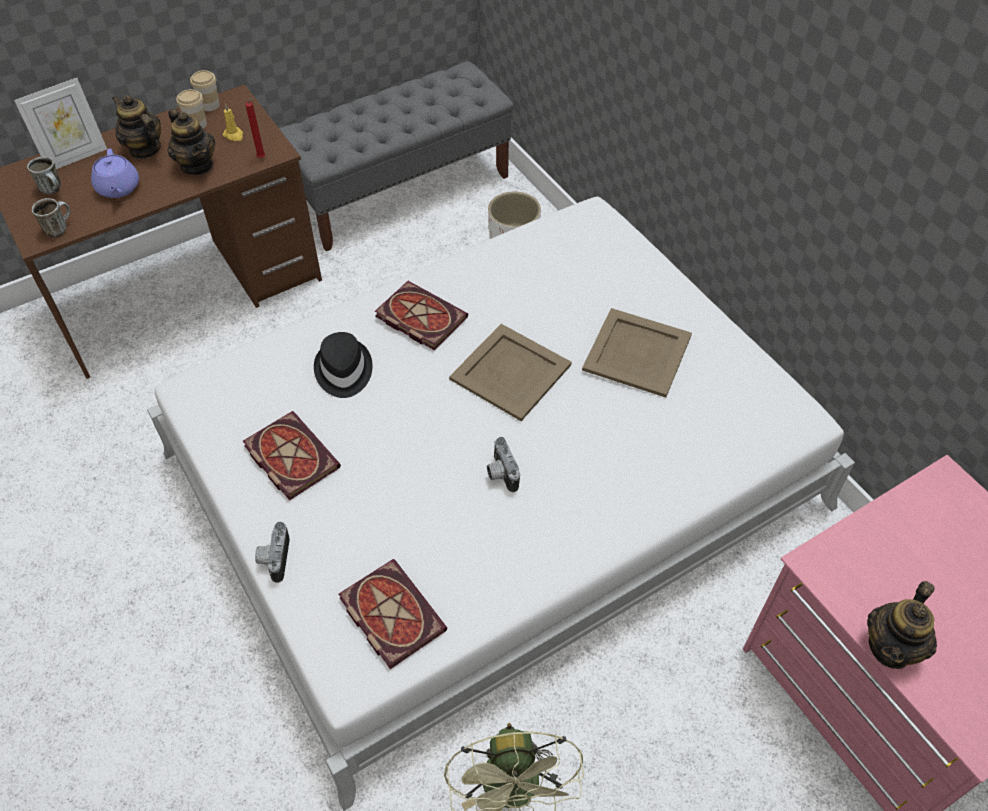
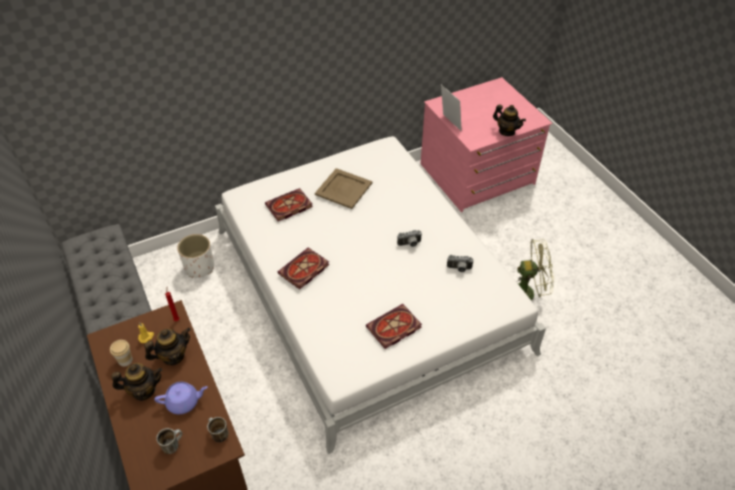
camera: 85 degrees left, 5 degrees down
(75, 157) = (137, 436): picture frame -> picture frame (449, 123)
(145, 149) = (143, 390): teapot -> teapot turned 150 degrees counterclockwise
(210, 105) = (104, 354): cup -> none
(274, 558) = (455, 333): camera -> camera (459, 269)
(343, 371) = (337, 304): black hat -> none
(389, 614) = (484, 288): book -> book (288, 207)
(510, 371) = (348, 235): beige tray -> none

